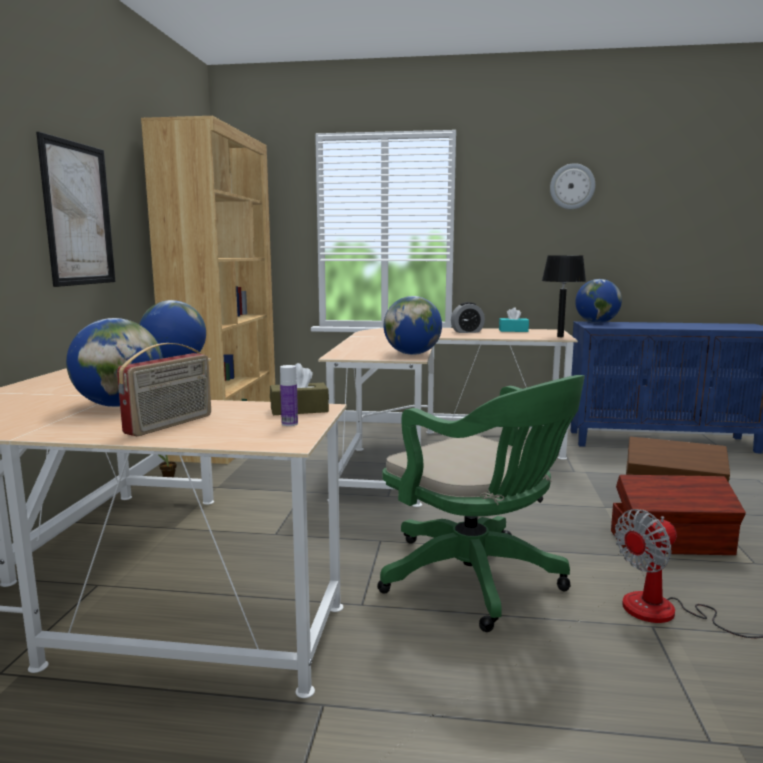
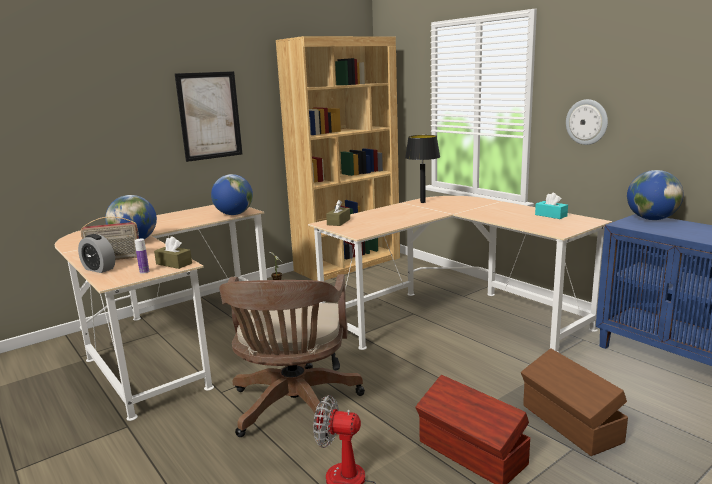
camera: 45 degrees right, 5 degrees up
(349, 353) = (338, 222): none -> brown tissue box
(412, 354) = (372, 230): globe -> none
(467, 332) = (503, 211): alarm clock -> alarm clock (99, 269)
(477, 580) = (294, 409): green office chair -> brown office chair
(560, 337) = (564, 231): black table lamp -> black table lamp (423, 202)
(572, 186) = (646, 62): wall clock -> wall clock (587, 122)

